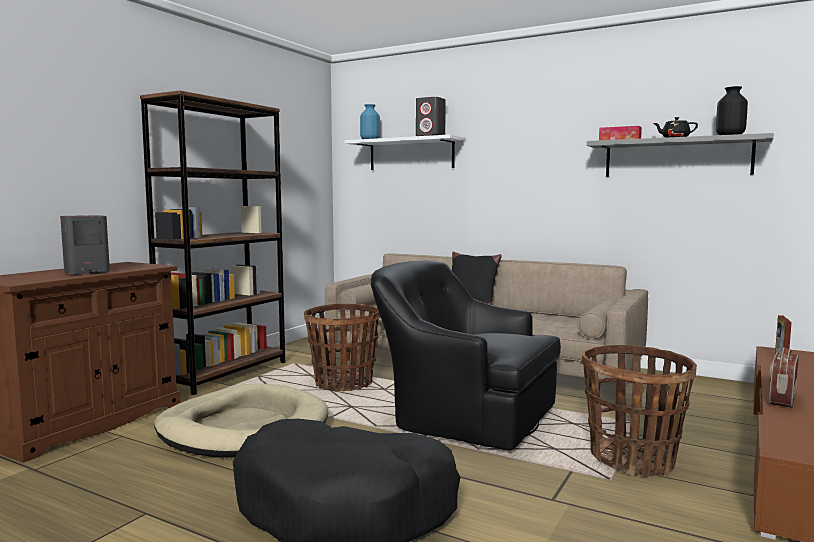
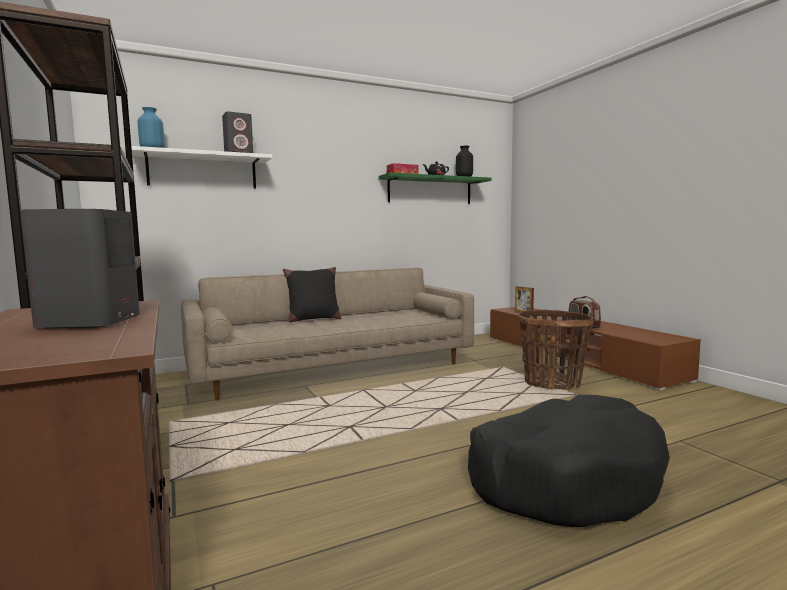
camera: 55 degrees left, 0 degrees up
(243, 428) = (323, 488): beige dog bed -> none
(343, 383) = (281, 416): basket -> none
(462, 417) = (431, 399): black armchair -> none
(676, 157) = (430, 190): grey shelf -> green shelf

